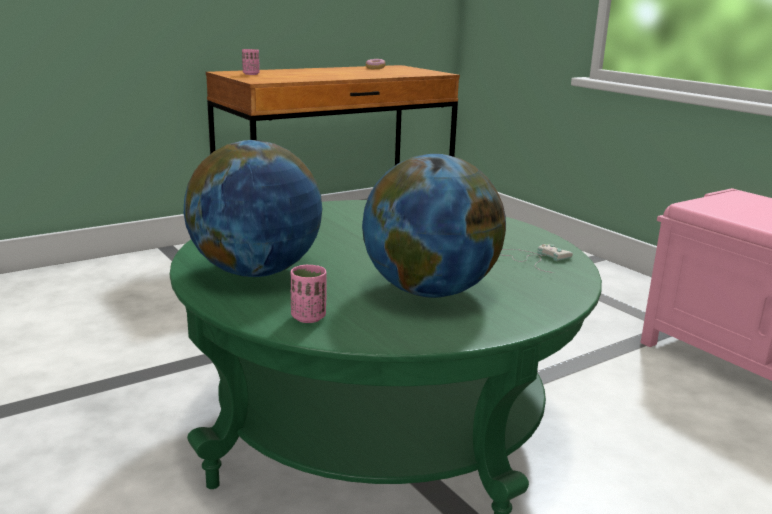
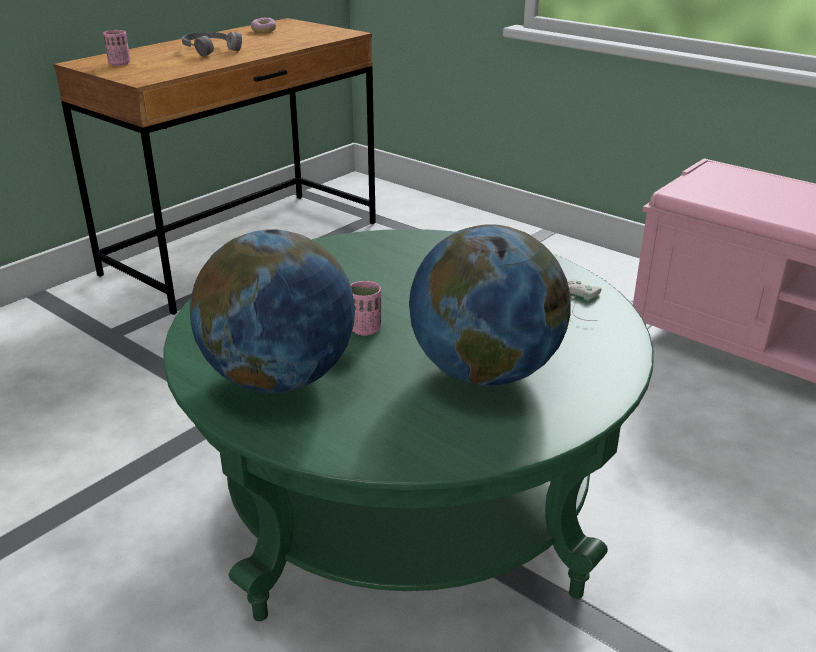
camera: 15 degrees left, 10 degrees up
(308, 317) = (380, 438): pink cup -> pink cup (365, 329)
(324, 73) = (210, 50): none -> grey headphones

